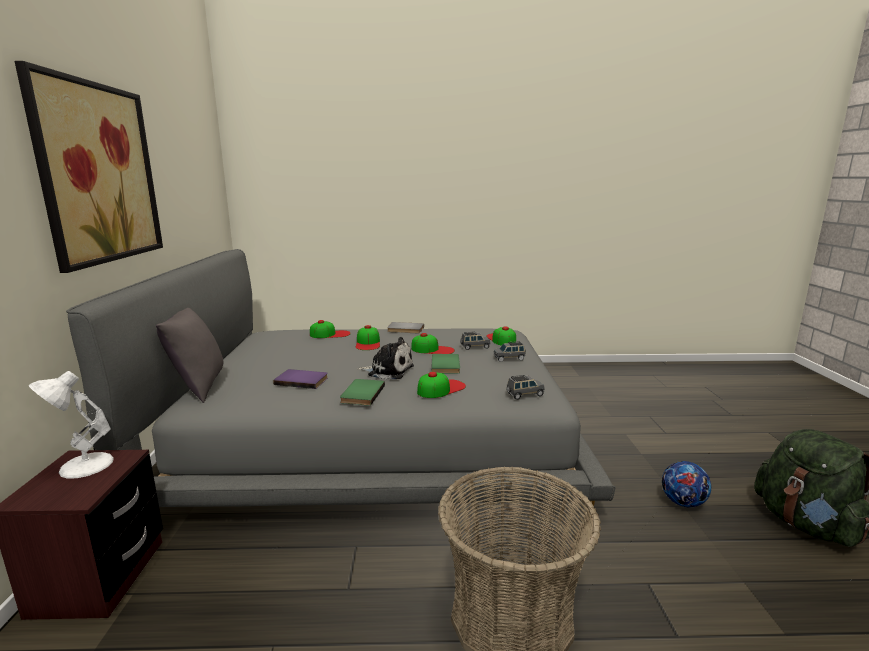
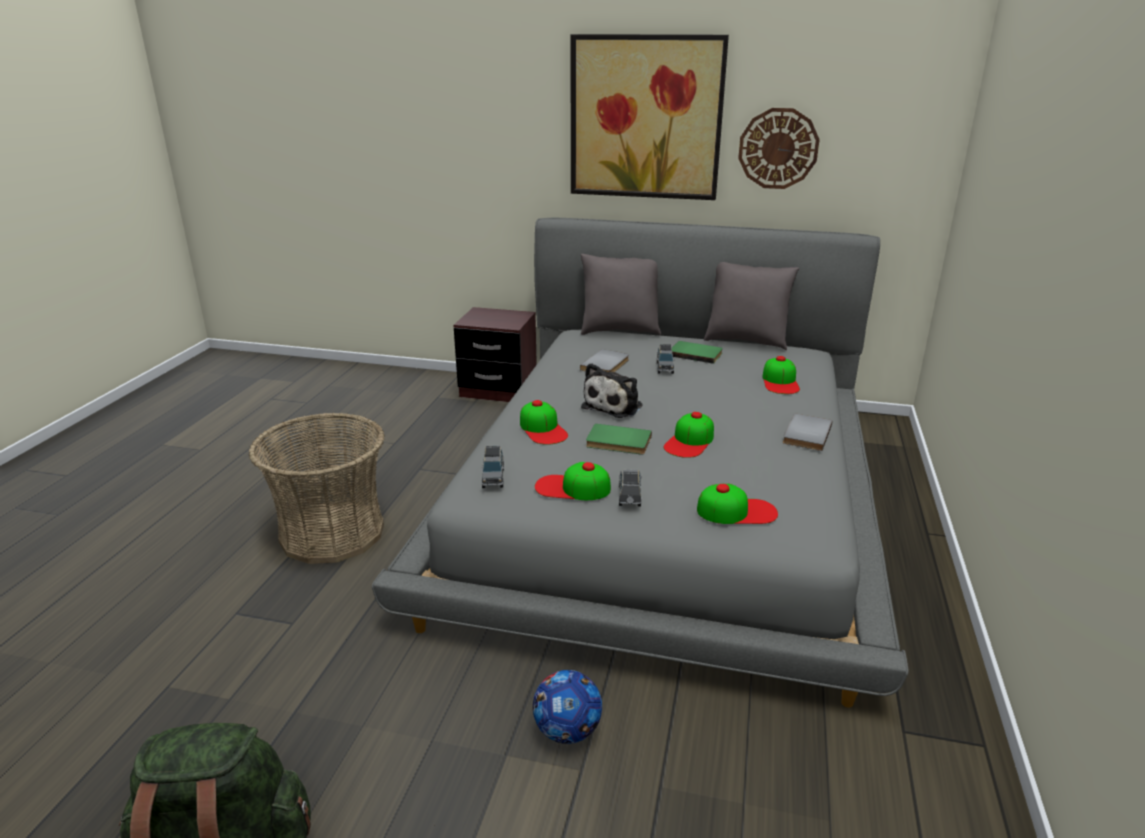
camera: 105 degrees right, 10 degrees up
(83, 466) = (507, 317): white table lamp -> none
(173, 197) = (778, 148): none -> wall clock
(243, 345) = (746, 341): none -> grey pillow
(302, 380) = (606, 365): purple book -> grey book
(361, 394) = (555, 389): green book -> green book (696, 354)
(368, 343) = (731, 402): cap -> cap (572, 488)
(474, 347) = (693, 476): grey toy car -> grey toy car (664, 368)
(682, 502) = (367, 729): football -> football (567, 731)

